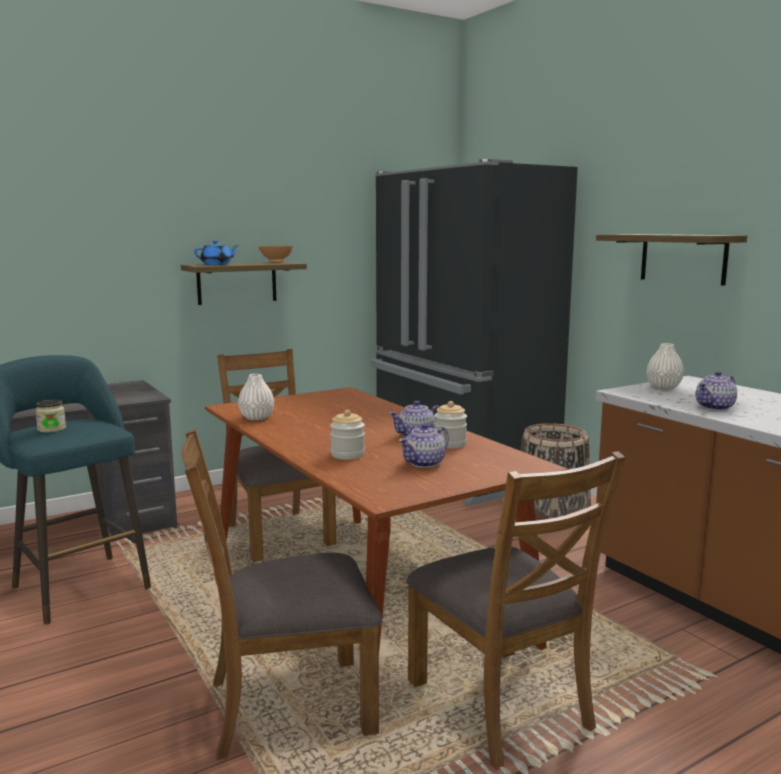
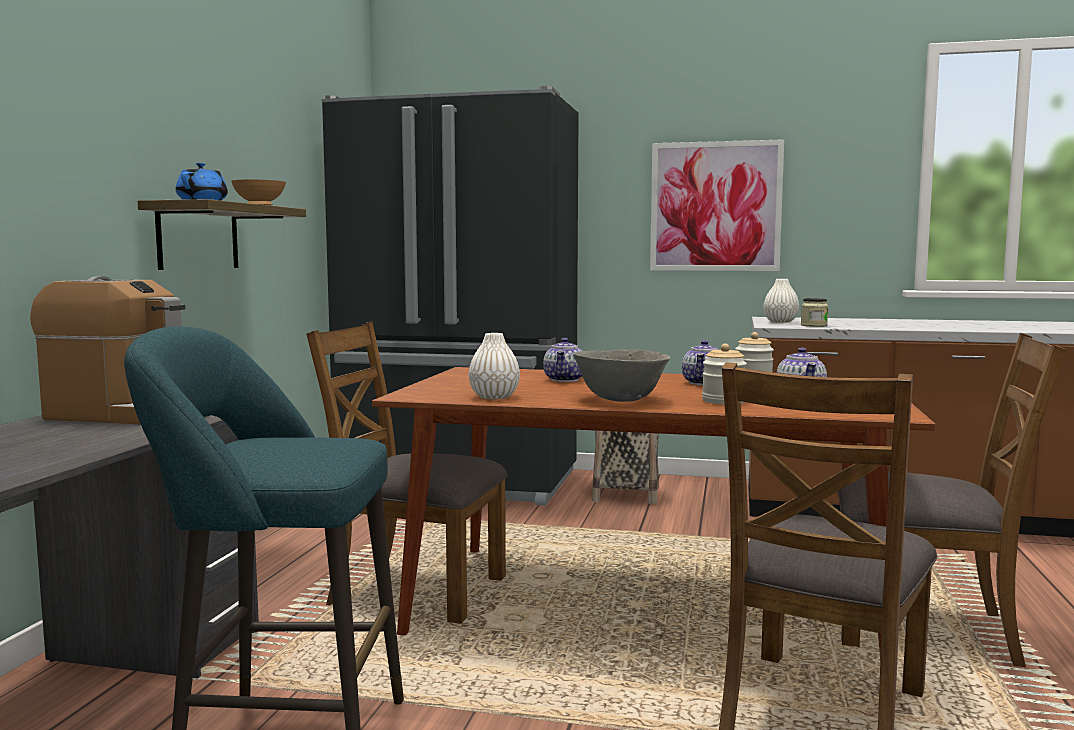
camera: 45 degrees left, 5 degrees down
(51, 429) = (269, 451): jar -> jar (813, 325)
(118, 392) = (133, 414): none -> coffee machine
(301, 437) = (620, 400): none -> grey bowl
(683, 258) = (715, 206): shelf -> picture
(715, 407) = (867, 325): teapot -> teapot (565, 379)

